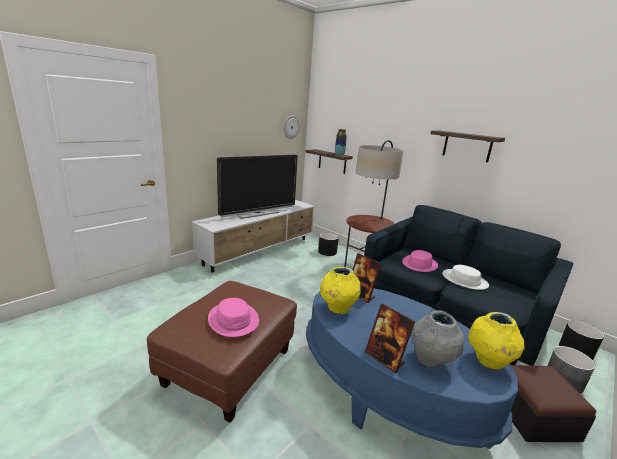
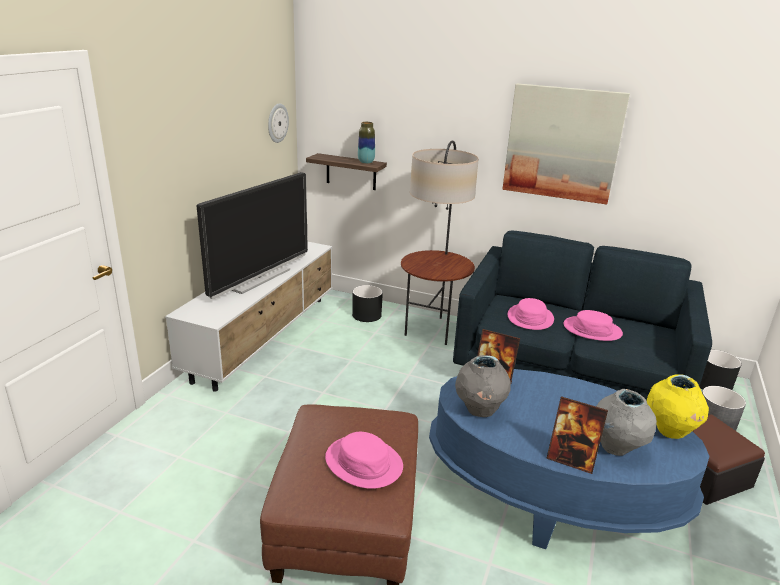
camera: 20 degrees left, 5 degrees up
(337, 308) = (479, 410): yellow vase -> grey vase
(464, 280) = (592, 329): white hat -> pink hat
(467, 146) = (562, 143): shelf -> picture

